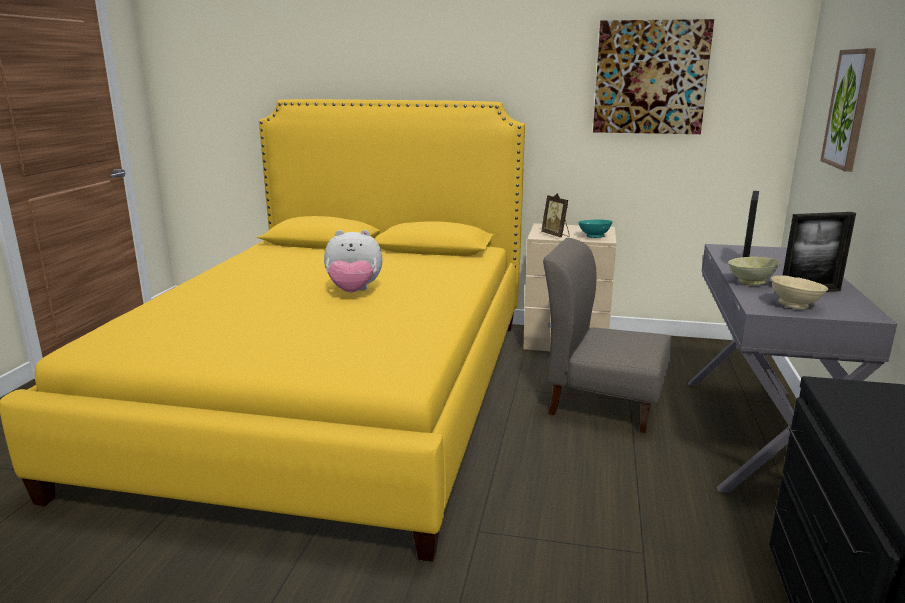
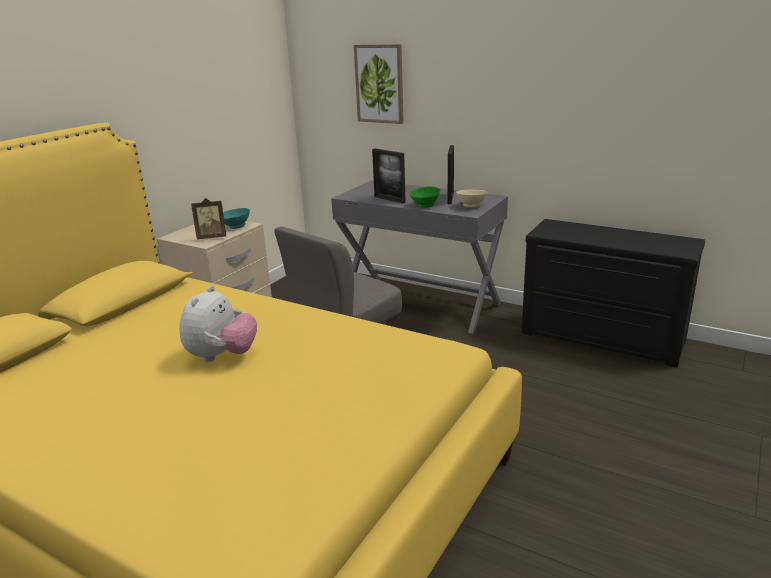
camera: 70 degrees left, 5 degrees up
(650, 77) = (207, 77): picture -> none
(750, 282) = (424, 205): beige bowl -> green bowl

